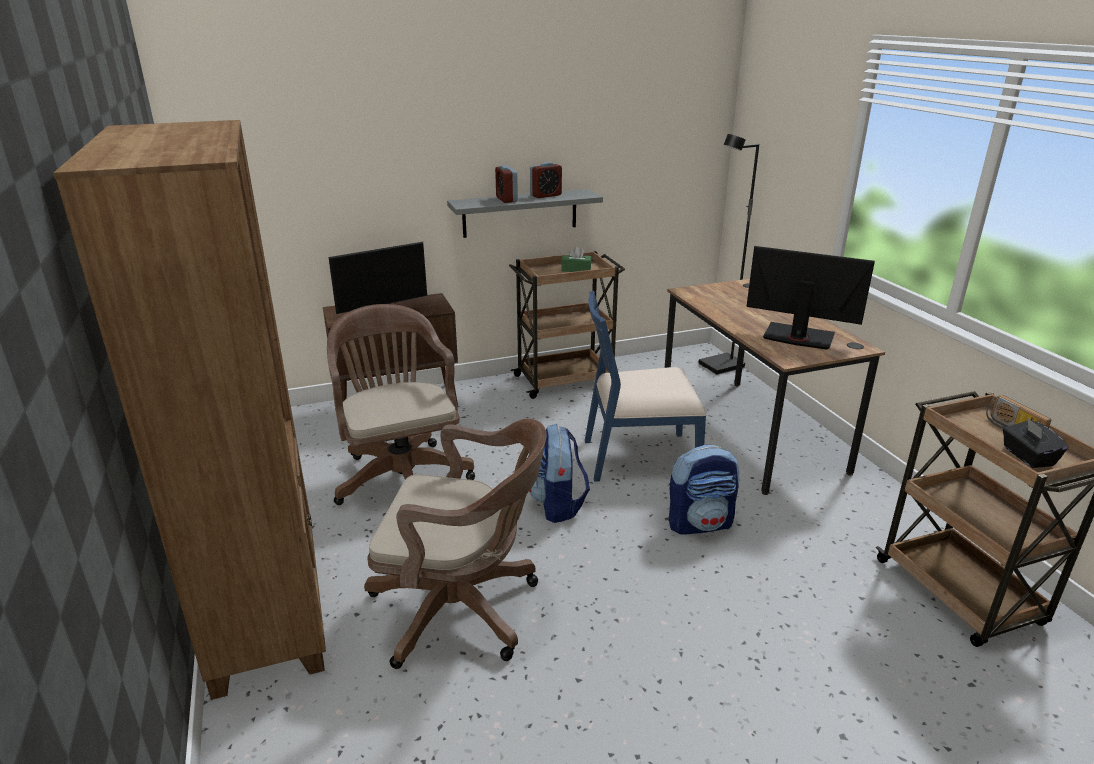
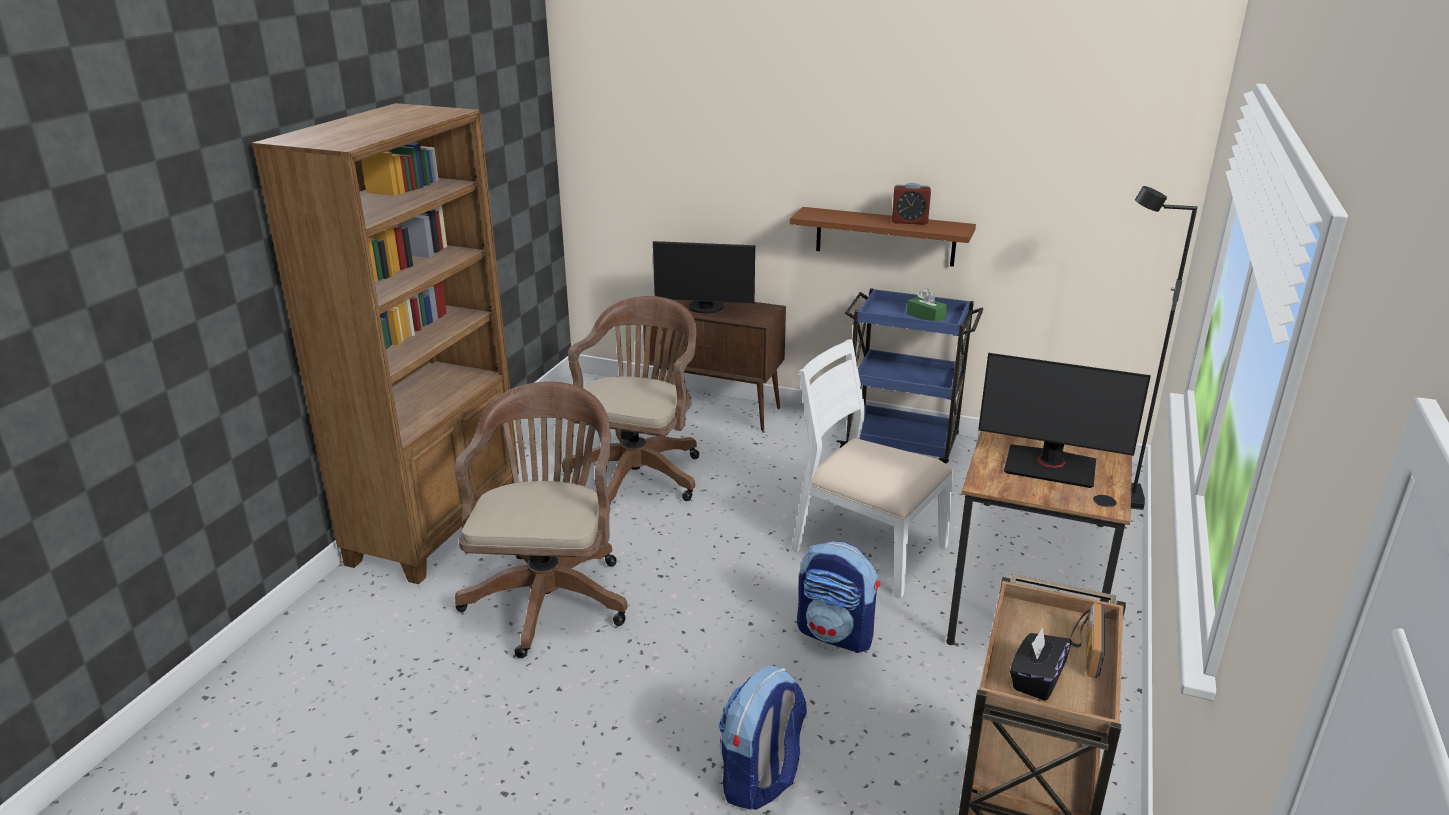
camera: 40 degrees right, 0 degrees up
(463, 610) = (549, 595): brown office chair -> brown office chair turned 135 degrees counterclockwise
(506, 199) = (860, 217): alarm clock -> none
(520, 213) = (885, 236): grey shelf -> brown shelf
(558, 505) = (730, 554): backpack -> backpack (761, 779)
(565, 380) = (902, 445): brown cart -> blue cart
(639, 457) = (867, 549): blue chair -> white chair
(798, 337) = (1050, 466): monitor -> monitor turned 135 degrees clockwise

